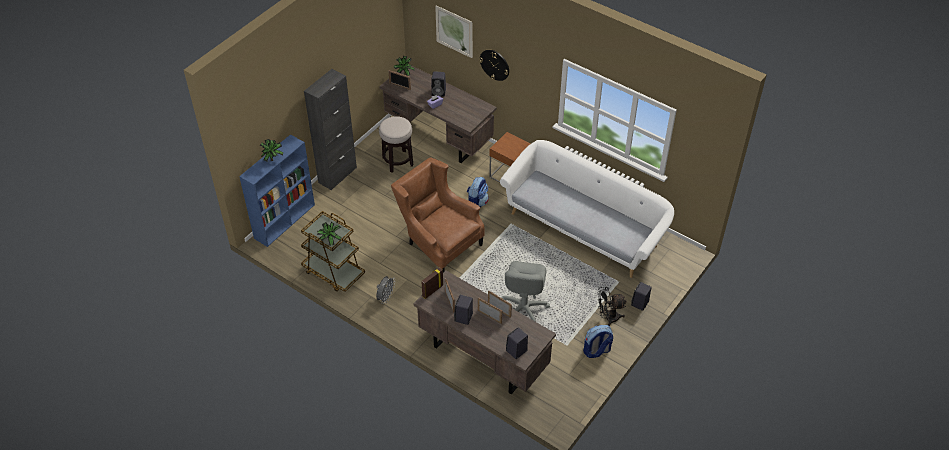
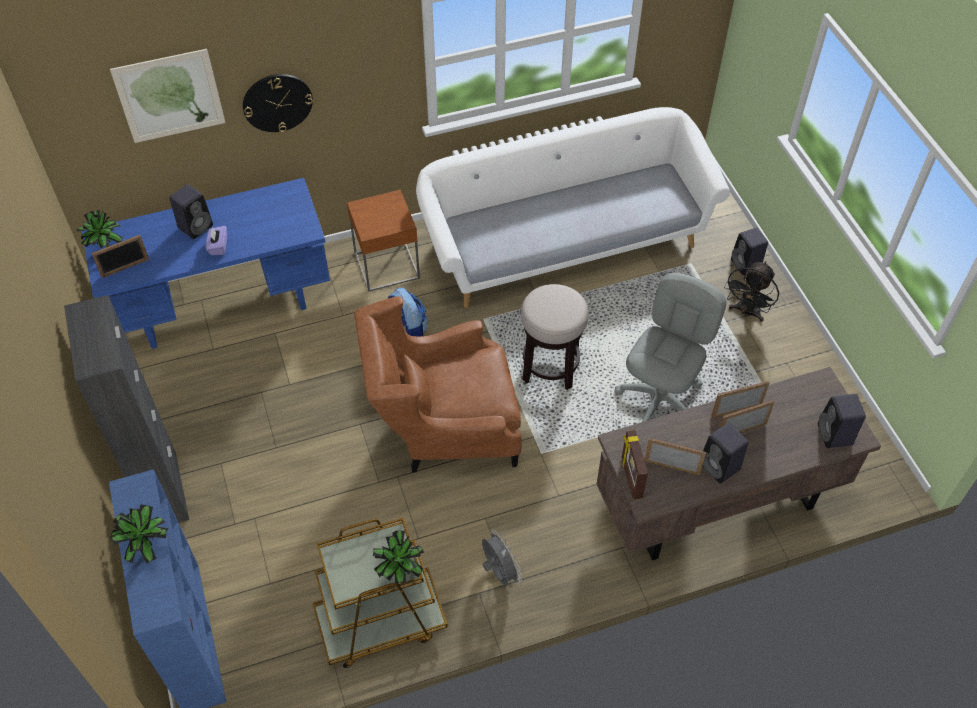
camera: 55 degrees left, 5 degrees up
(397, 161) = (220, 387): stool -> stool (550, 367)
(439, 137) = (225, 304): brown desk -> blue desk
(523, 309) = (660, 399): grey office chair -> grey office chair turned 105 degrees counterclockwise
(596, 351) = (797, 359): backpack -> none

